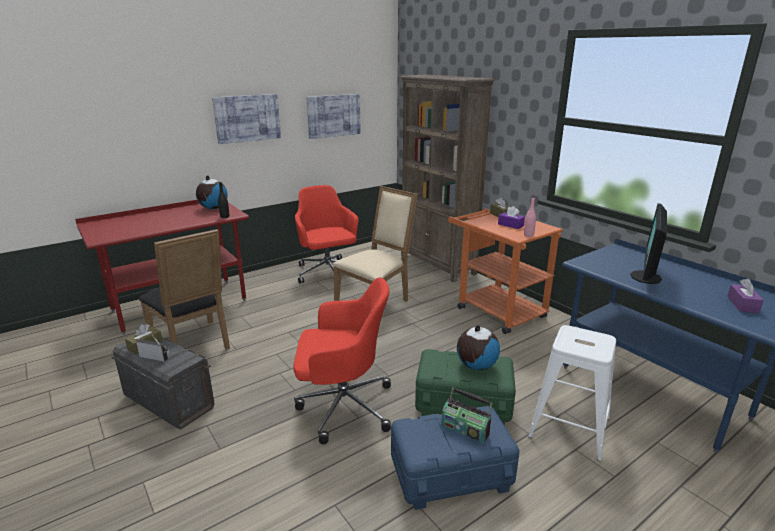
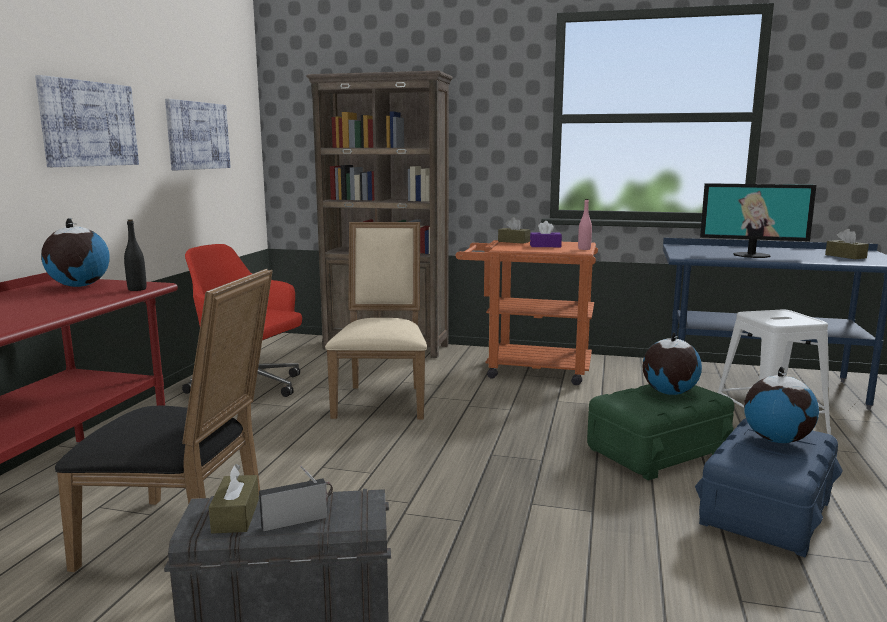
camera: 40 degrees left, 10 degrees down
(343, 406) = (553, 509): red office chair -> none
(465, 429) = (776, 439): radio -> globe
(646, 277) = (751, 255): monitor -> monitor turned 60 degrees counterclockwise
(742, 304) = (845, 256): purple tissue box -> brown tissue box

